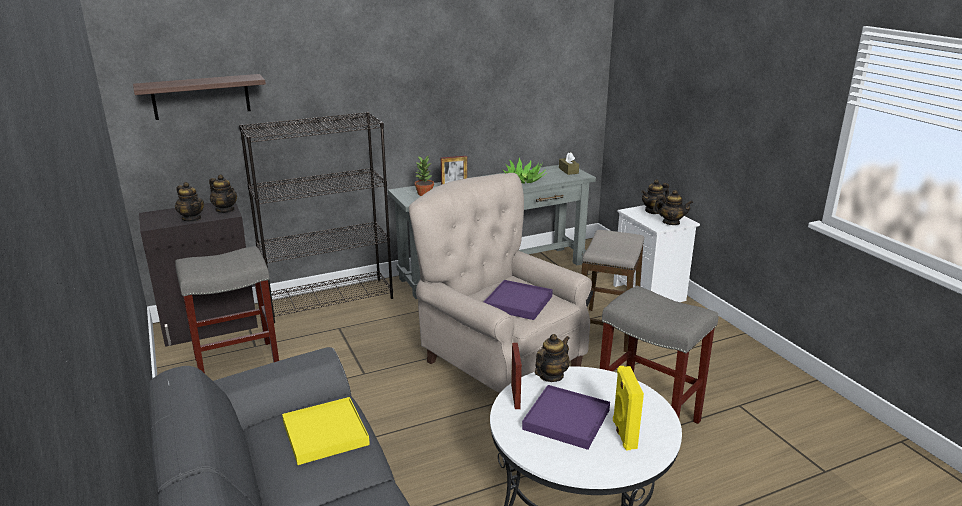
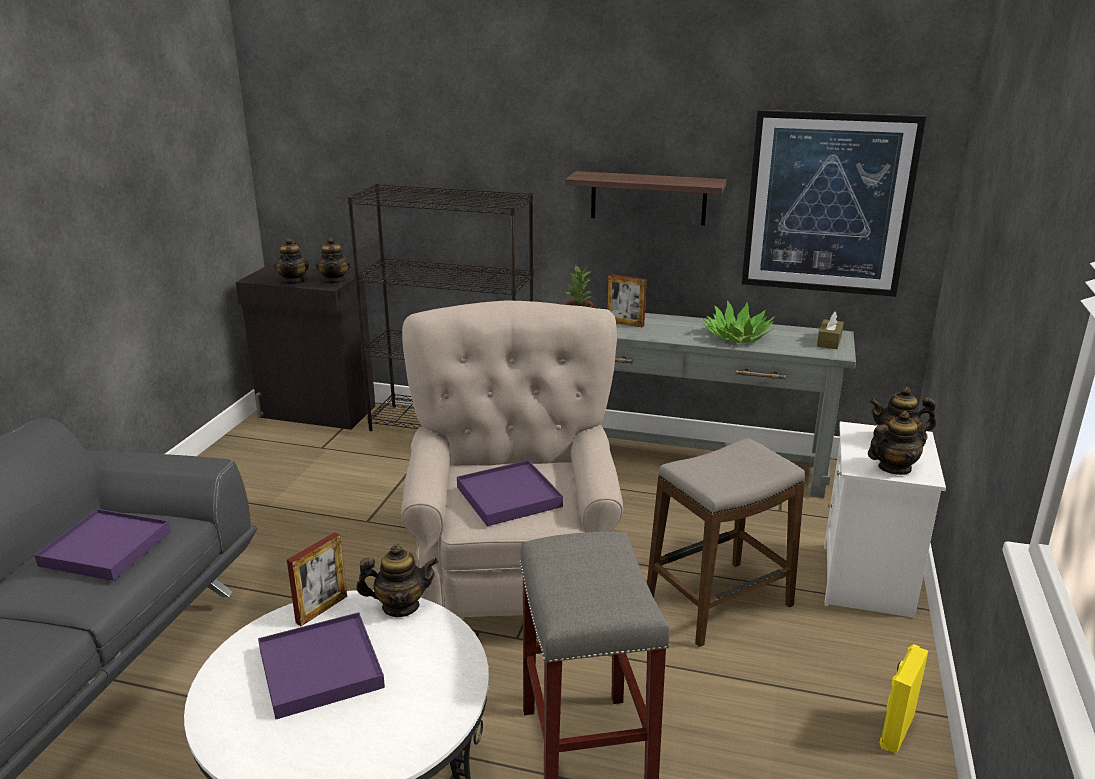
camera: 40 degrees right, 0 degrees up
(201, 97) = (339, 143): shelf -> shelf (648, 198)
(236, 364) = (282, 458): grey stool -> none
(325, 433) = (105, 548): yellow tray -> purple tray
(548, 89) = (828, 204): none -> picture
(623, 434) = (344, 728): yellow speaker -> yellow speaker (895, 730)
(671, 222) = (894, 468): teapot -> teapot turned 75 degrees counterclockwise

